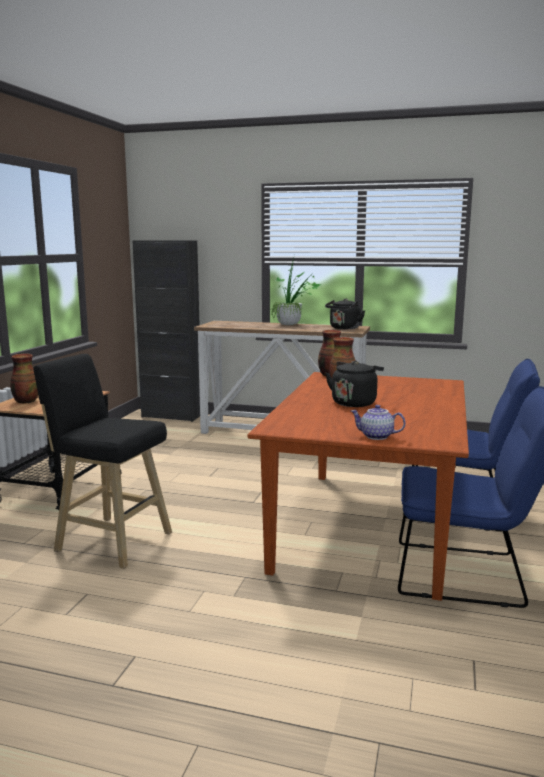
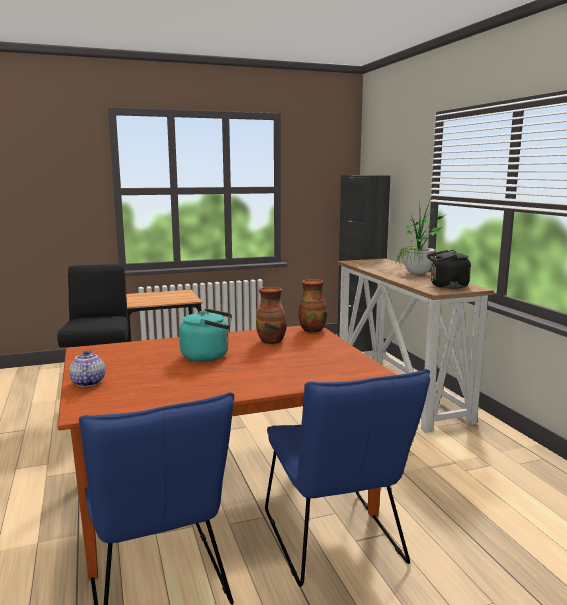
camera: 55 degrees right, 0 degrees up
(25, 401) = (147, 295): vase -> none
(354, 402) = (208, 356): black kettle -> turquoise kettle

